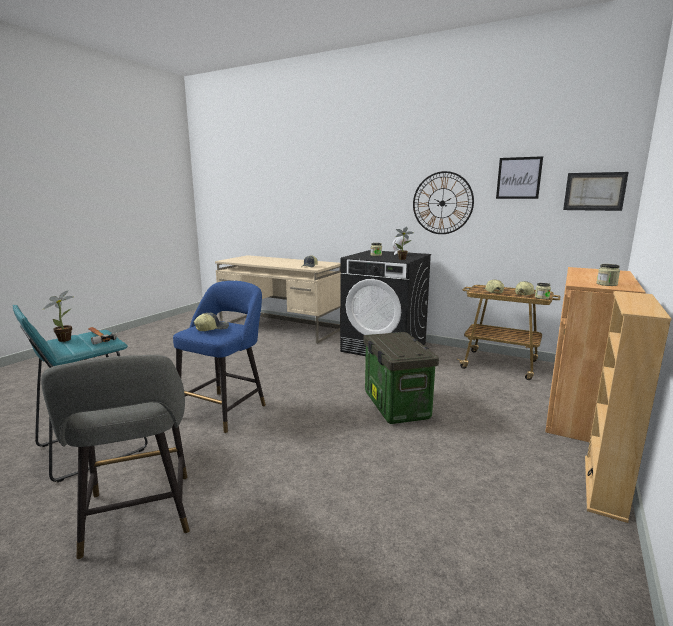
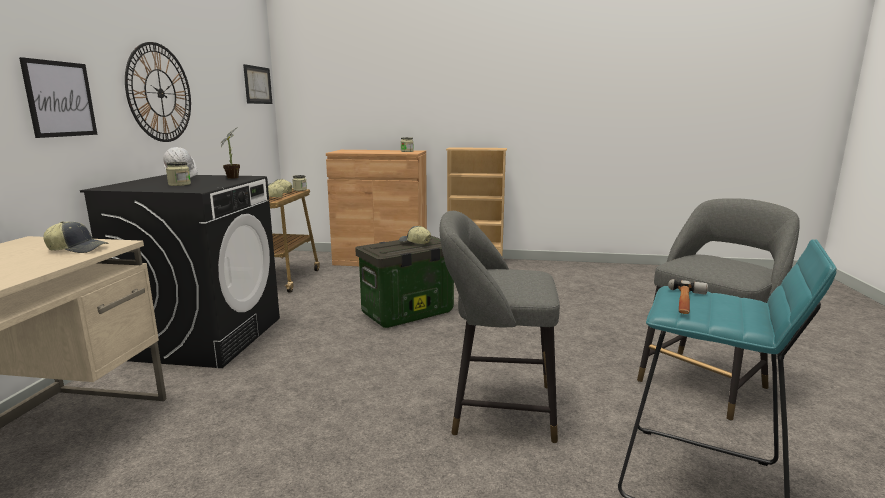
camera: 110 degrees left, 0 degrees up
(67, 339) = (734, 318): potted plant -> none
(212, 328) = (517, 278): cap -> cap (414, 242)
(225, 409) = (496, 408): blue stool -> grey stool
(518, 178) = (216, 64): picture -> picture (60, 99)

